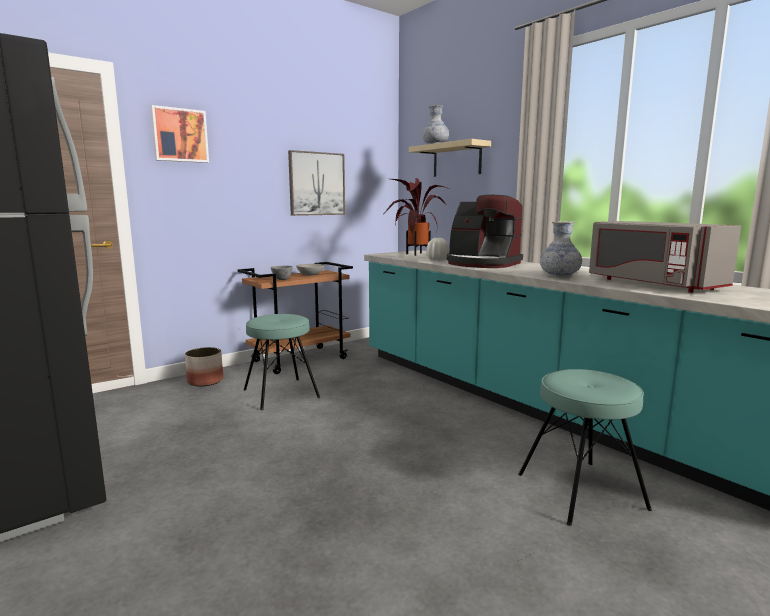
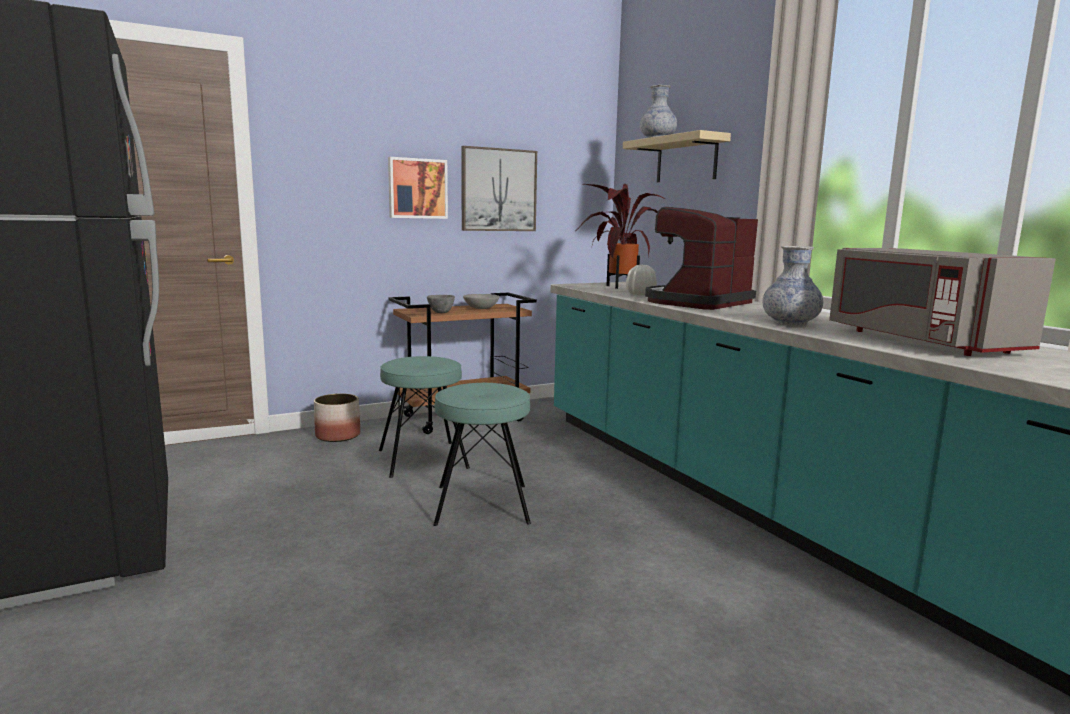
camera: 10 degrees right, 0 degrees up
(179, 135) = (321, 126): picture -> picture (417, 188)
(482, 264) = (697, 302): coffee machine -> coffee machine turned 90 degrees clockwise
(580, 491) = (776, 630): turquoise stool -> turquoise stool (482, 504)

